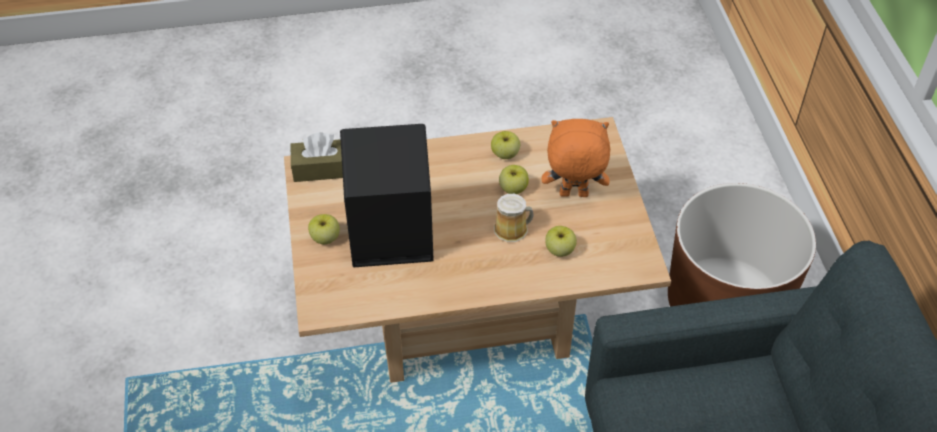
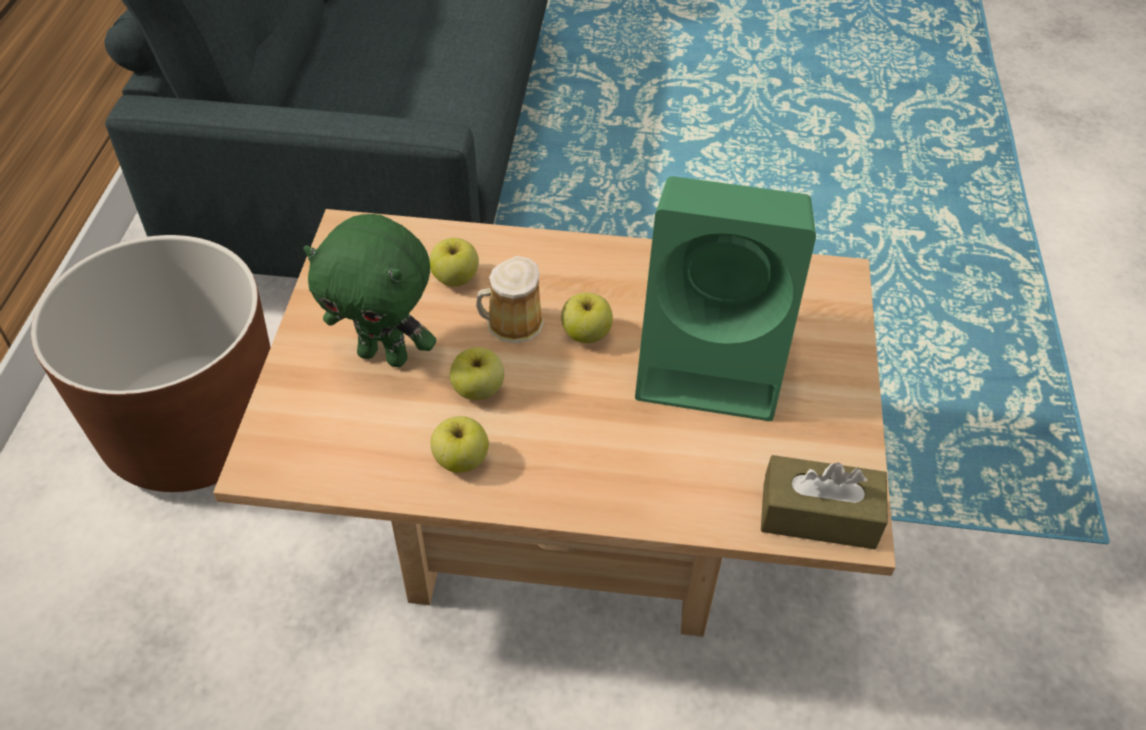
camera: 165 degrees left, 0 degrees up
(325, 238) = (821, 379): apple -> apple (586, 333)
(388, 235) = (715, 360): black speaker -> green speaker
(573, 195) = (385, 355): orange plush toy -> green plush toy

